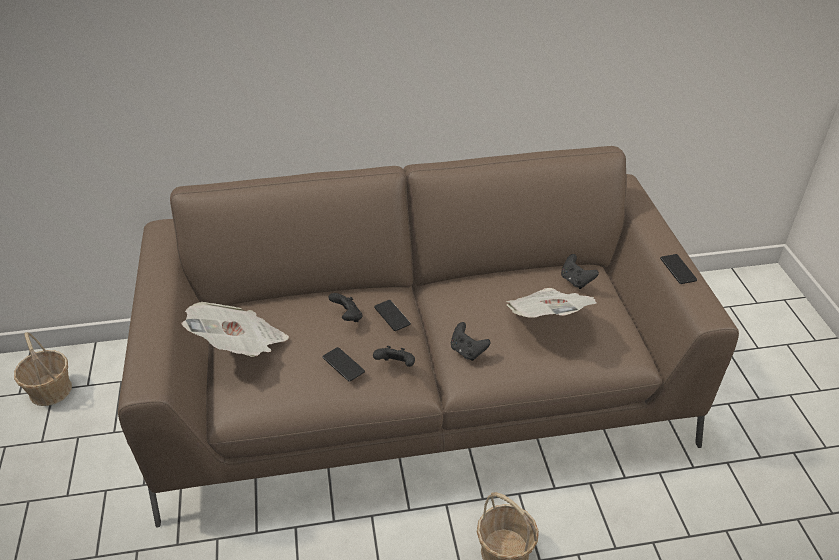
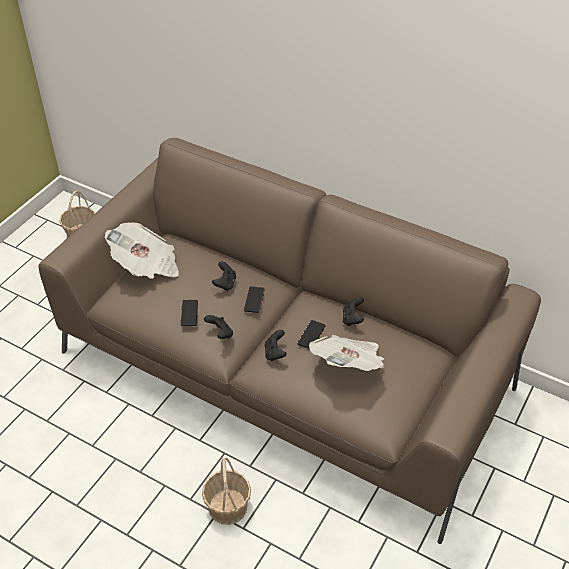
camera: 40 degrees right, 5 degrees up
(576, 281) = (406, 351): black game controller -> black game controller (352, 319)
(678, 269) = (468, 386): phone -> phone (311, 335)

